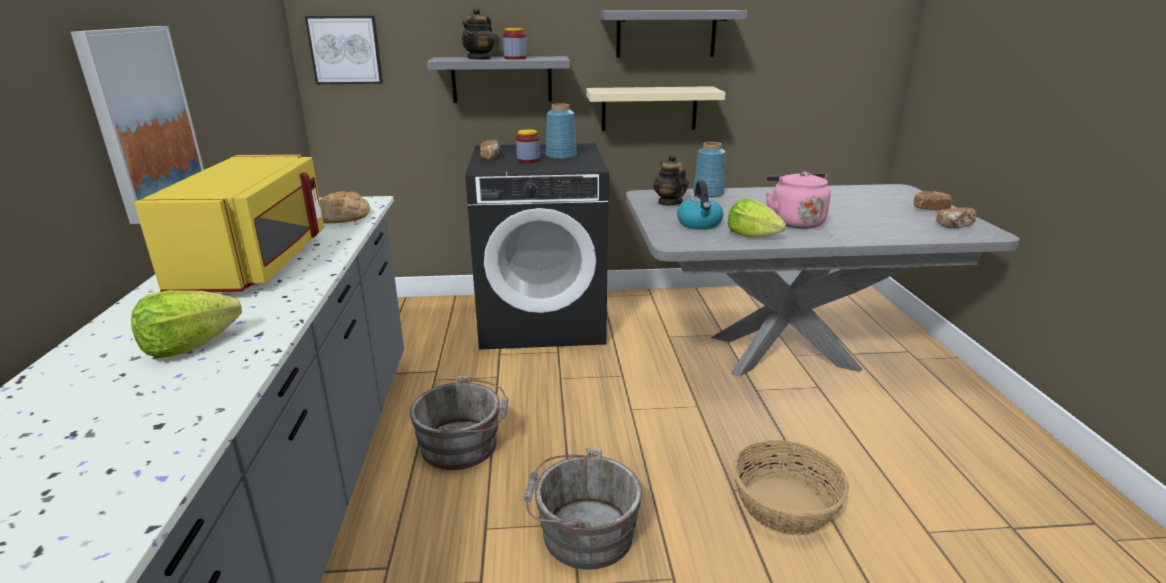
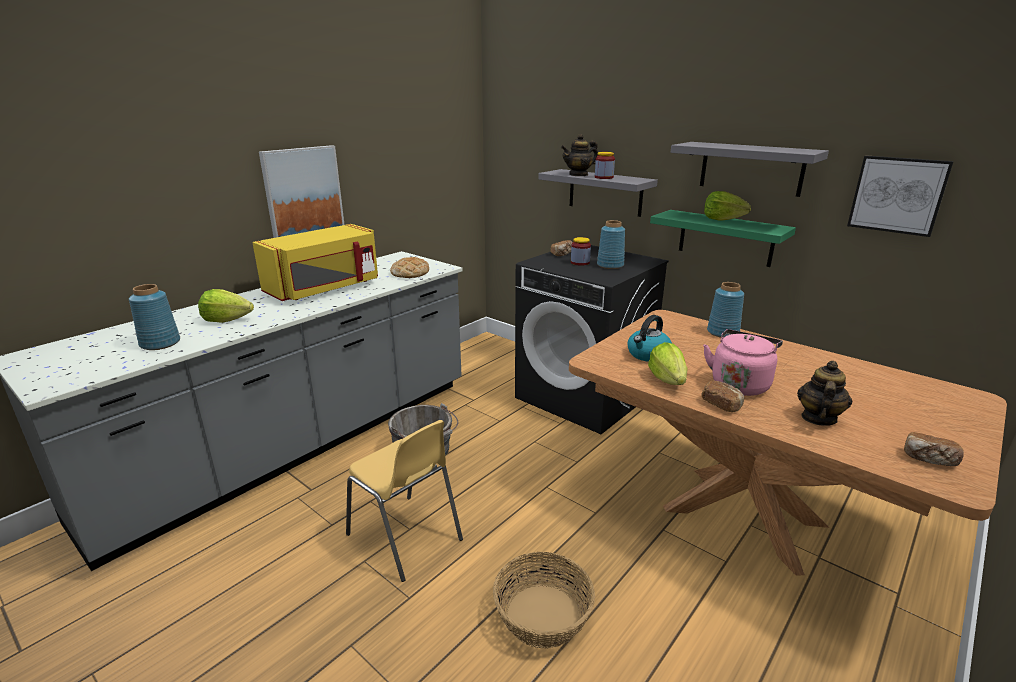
camera: 45 degrees right, 0 degrees up
(139, 420) = (160, 343): none -> blue vase
(345, 50) = (510, 157): picture -> picture (897, 195)
(582, 533) = (405, 537): grey bucket -> yellow chair
(649, 108) = (725, 238): beige shelf -> green shelf
(651, 88) = (722, 219): none -> lettuce
(669, 202) = (668, 329): teapot -> teapot (818, 418)
(782, 351) = (742, 515): grey dining table -> brown dining table
(930, 209) = (949, 432): bread -> bread (721, 404)

